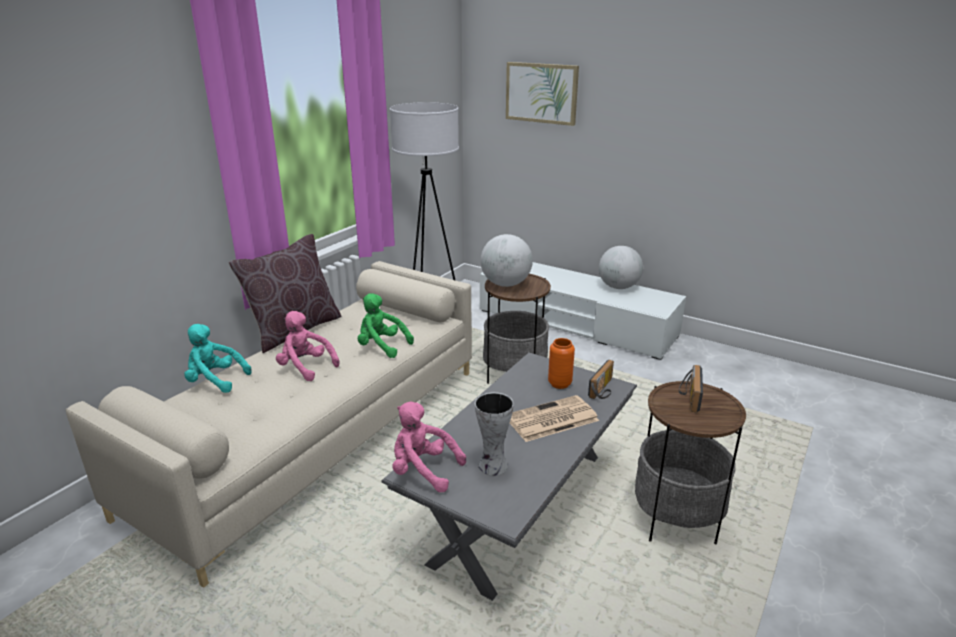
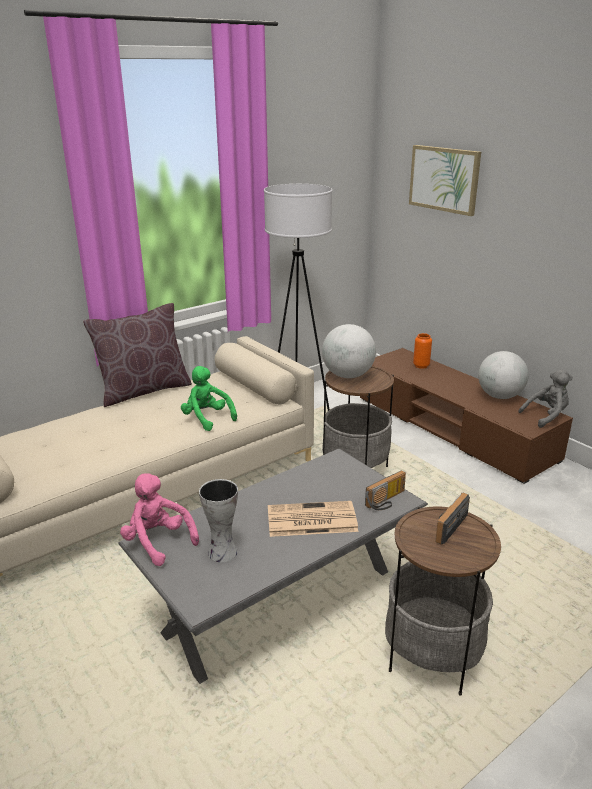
camera: 20 degrees right, 0 degrees up
(215, 381) = (51, 425): turquoise plush toy -> none
(305, 367) = (129, 426): pink plush toy -> none
(559, 384) = (345, 486): orange vase -> orange vase (421, 366)
(575, 323) = (452, 428): white tv stand -> brown tv stand
(666, 298) = (546, 416): none -> grey plush toy

